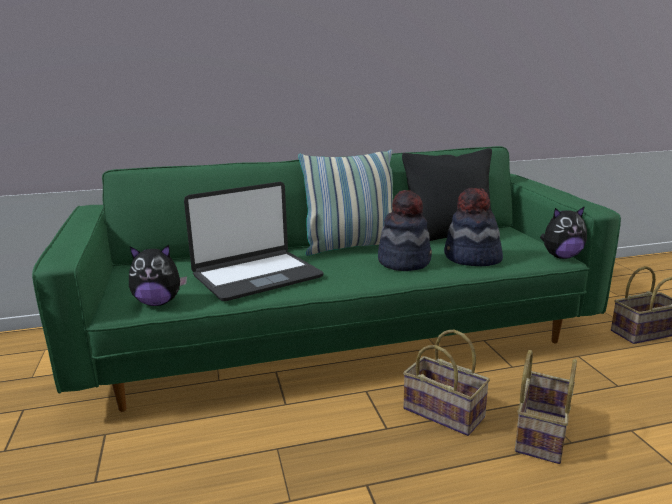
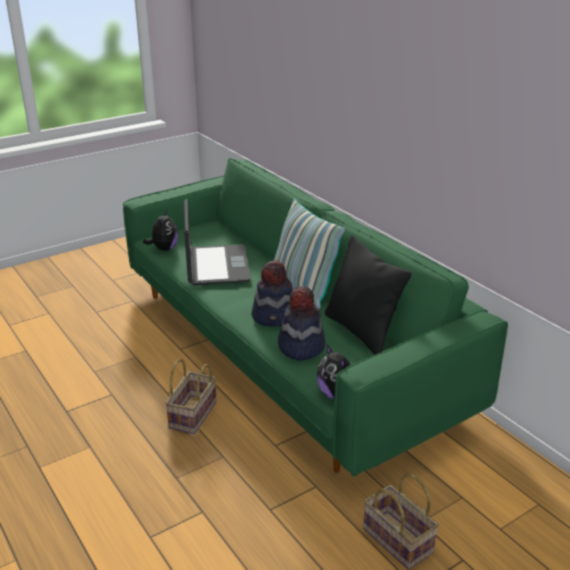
camera: 70 degrees right, 10 degrees up
(158, 303) = (164, 249): plush toy -> plush toy turned 150 degrees counterclockwise
(256, 276) = (216, 266): laptop -> laptop turned 135 degrees counterclockwise
(540, 433) = (182, 462): basket -> none

